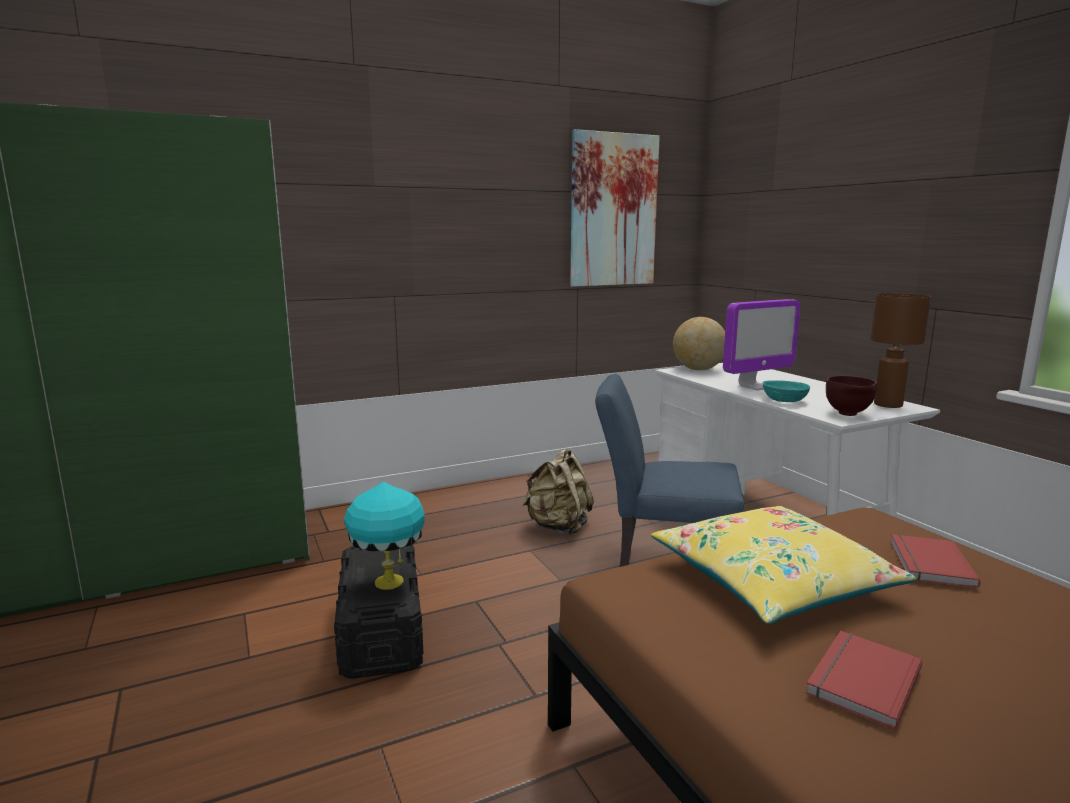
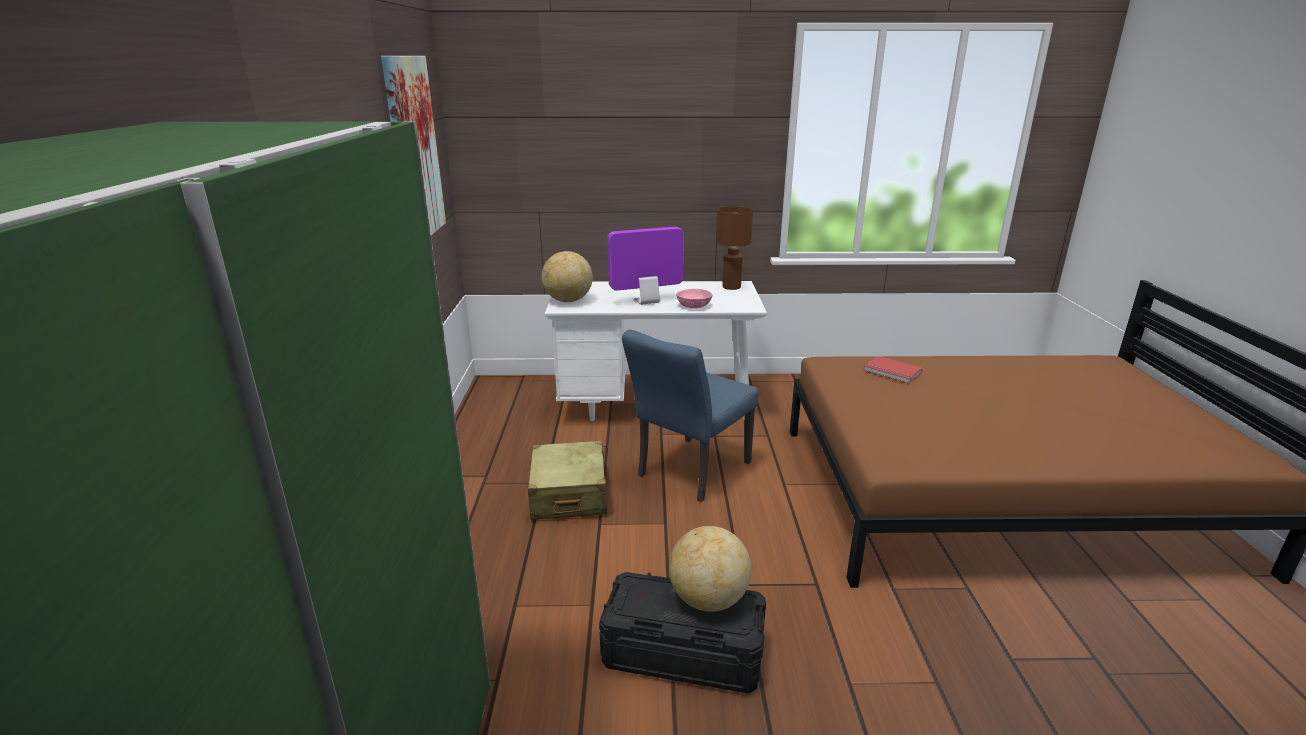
camera: 65 degrees left, 10 degrees up
(388, 583) = (708, 600): turquoise table lamp -> globe
(558, 527) = (568, 494): beige backpack -> beige suitcase
(755, 387) = (647, 301): monitor -> monitor turned 105 degrees counterclockwise
(773, 581) = (898, 417): yellow pillow -> none
(784, 400) = (694, 306): turquoise bowl -> pink bowl
(848, 414) = (743, 302): brown bowl -> none
(860, 680) = (1002, 431): red book -> none

